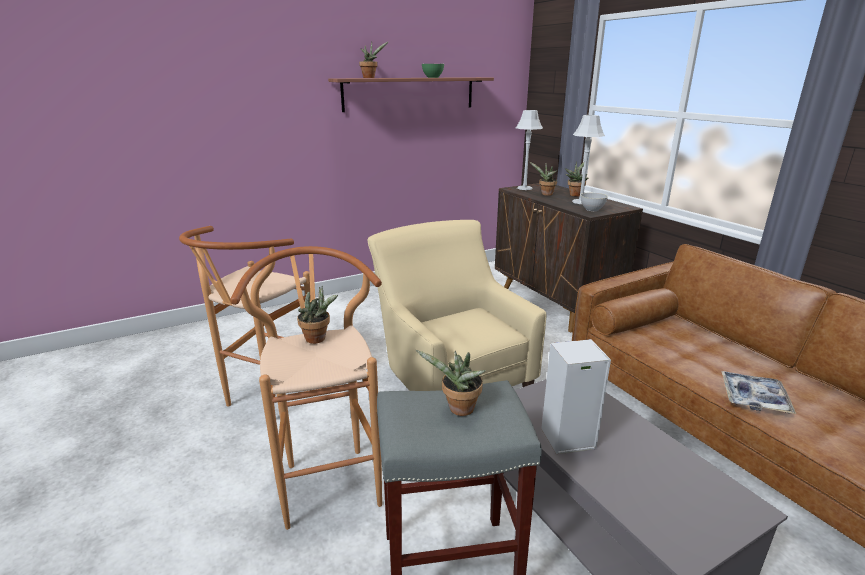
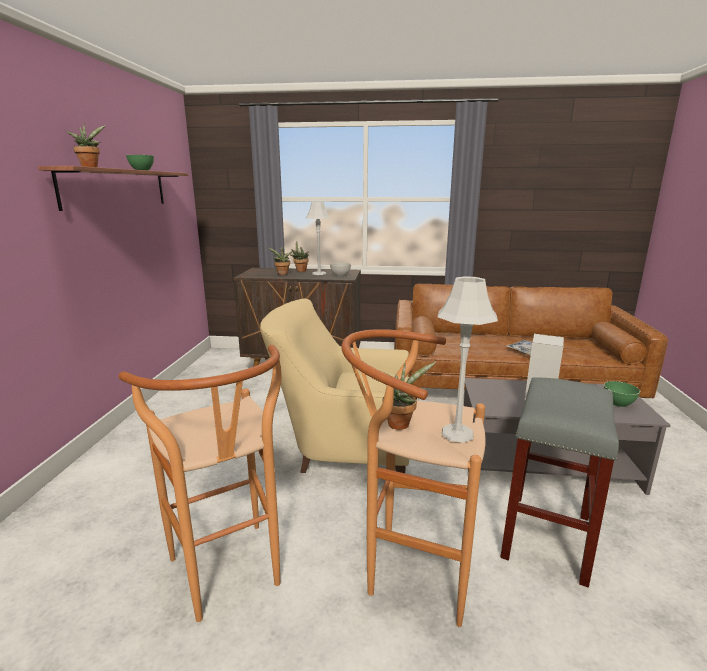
camera: 55 degrees left, 5 degrees down
(458, 410) = (569, 399): potted plant -> none
(524, 188) = (253, 273): grey table lamp -> grey table lamp (457, 433)
(688, 513) = (618, 403): none -> green bowl

